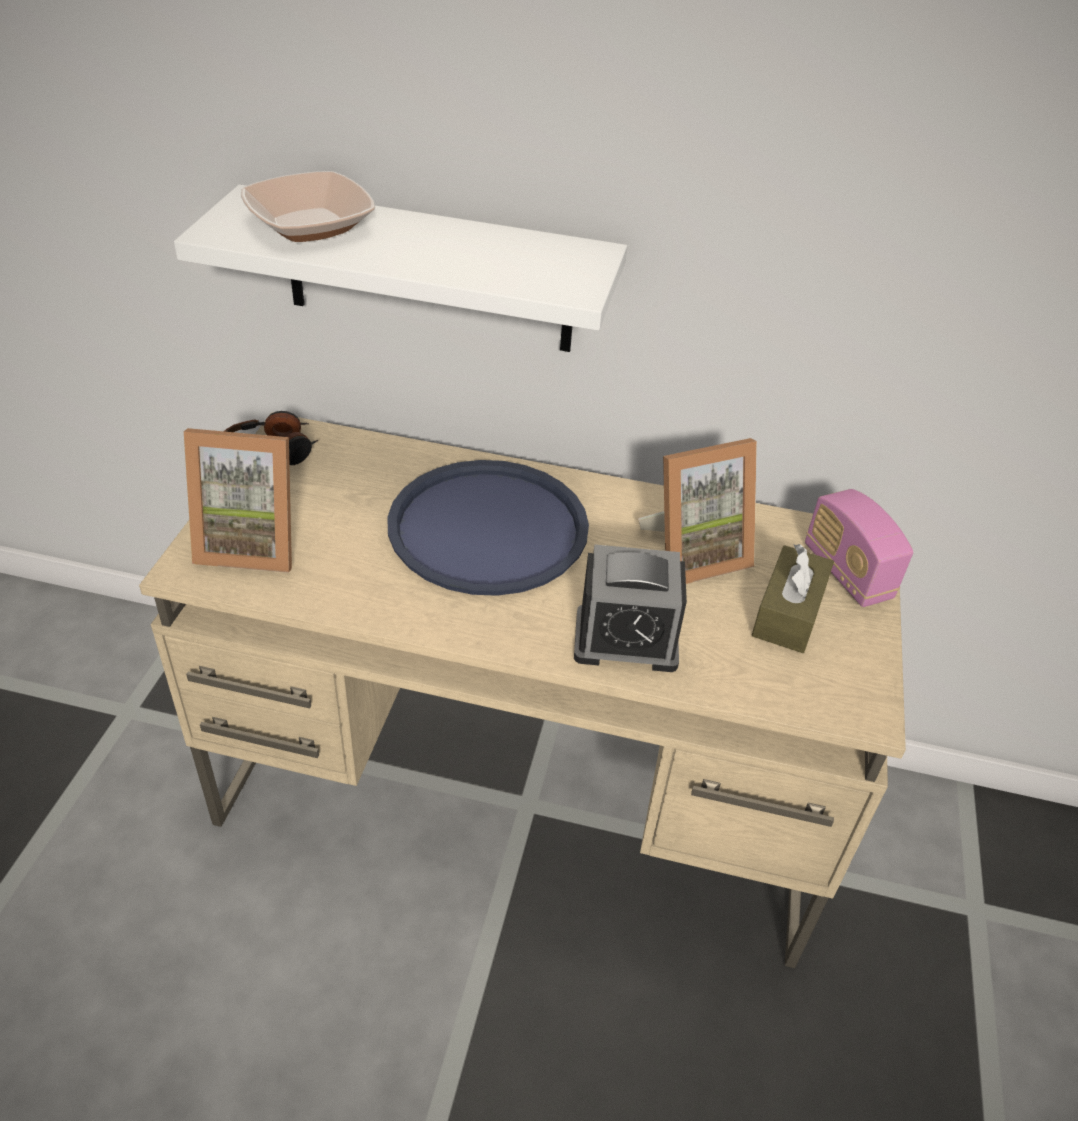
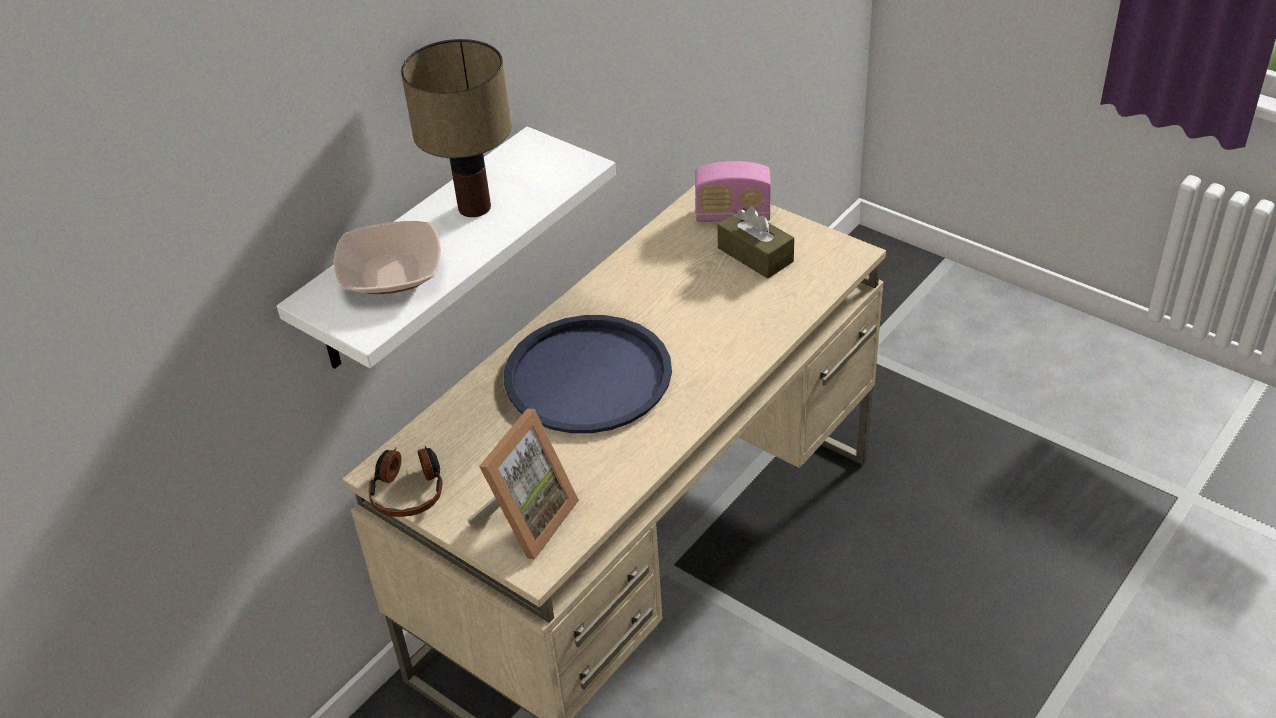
camera: 60 degrees left, 0 degrees up
(450, 246) = (476, 208): none -> table lamp
(626, 640) = (742, 337): alarm clock -> none
(693, 554) = (675, 279): picture frame -> none

